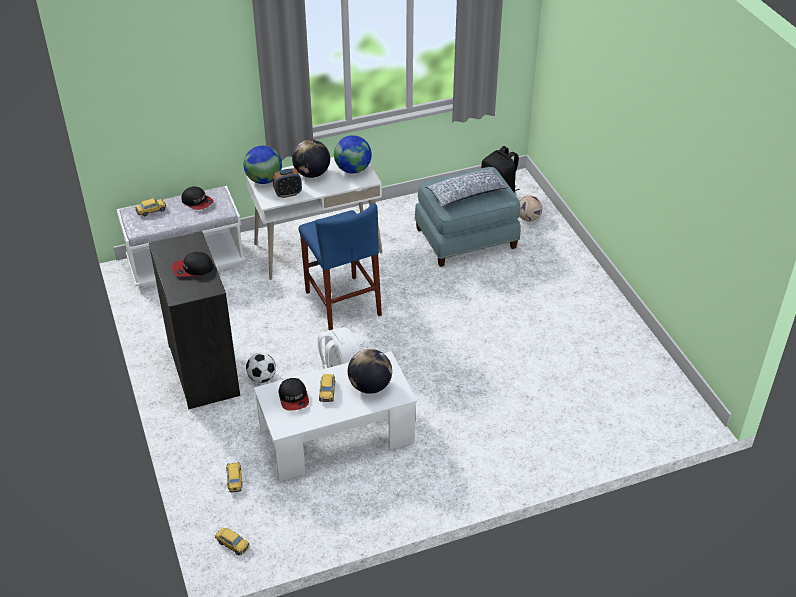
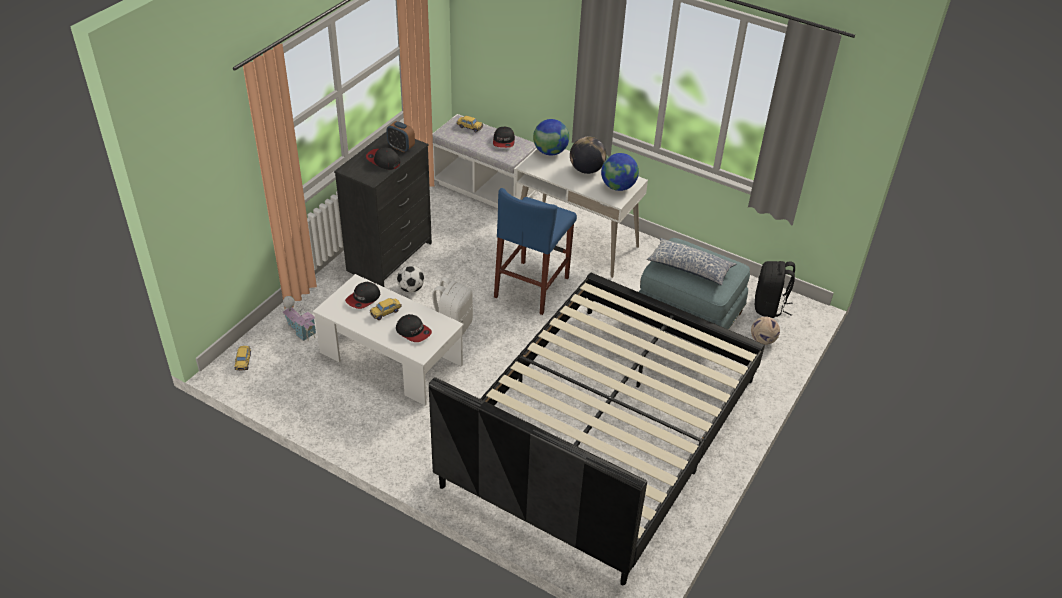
camera: 50 degrees right, 0 degrees up
(234, 480) = (301, 330): toy car -> toy house
(288, 193) = (549, 171): alarm clock -> alarm clock (401, 147)
(370, 386) = (413, 331): globe -> cap
(539, 352) = (602, 431): none -> black bed

